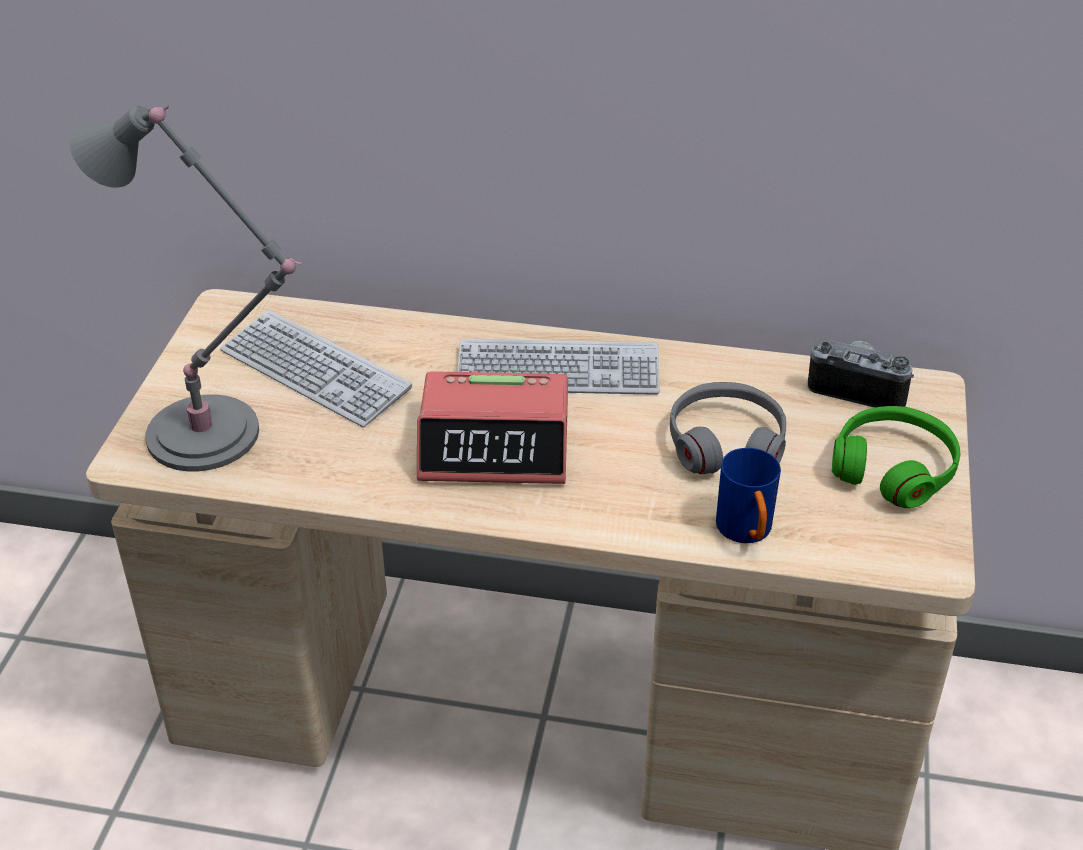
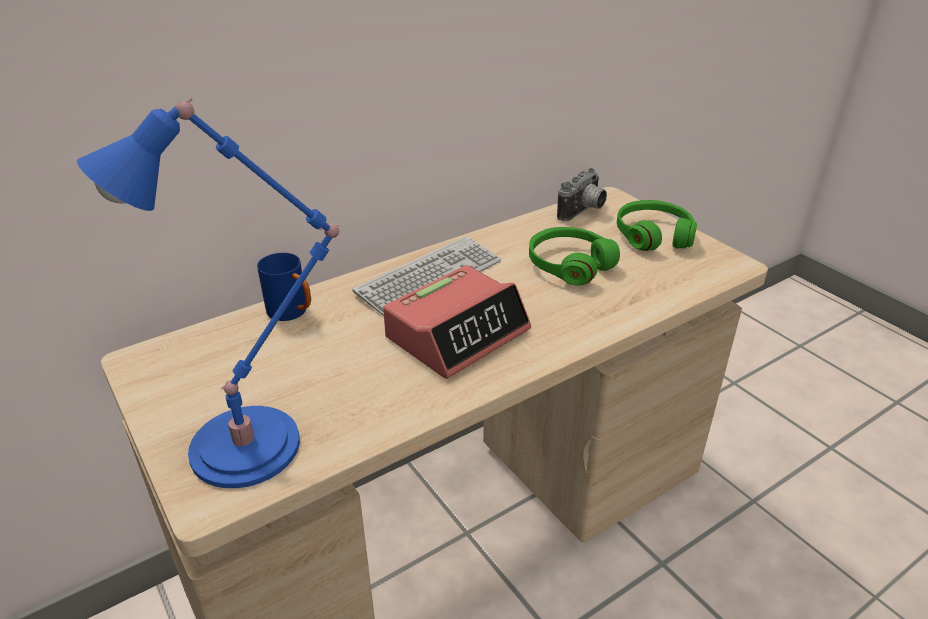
camera: 45 degrees left, 5 degrees down
(212, 436) = (255, 444): grey table lamp -> blue table lamp
(315, 371) = (273, 360): keyboard -> none
(726, 443) = (569, 265): grey headphones -> green headphones
(747, 533) = (647, 298): blue mug -> blue mug (293, 313)
(858, 389) = (583, 212): camera -> camera turned 150 degrees clockwise

